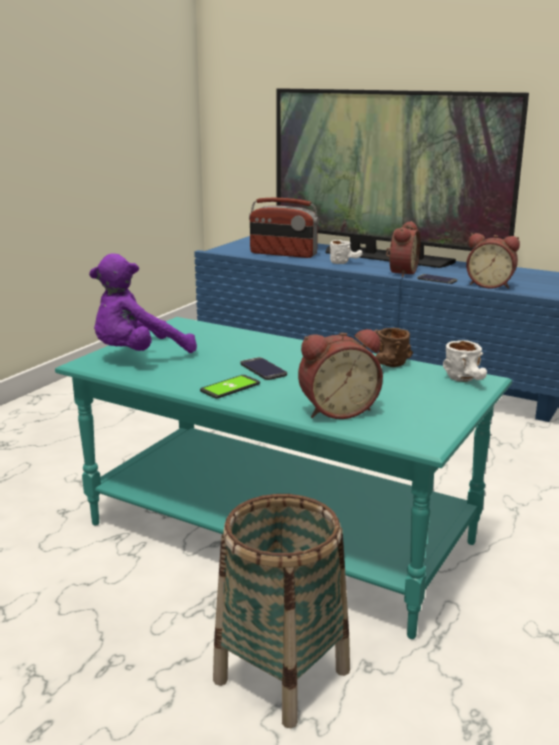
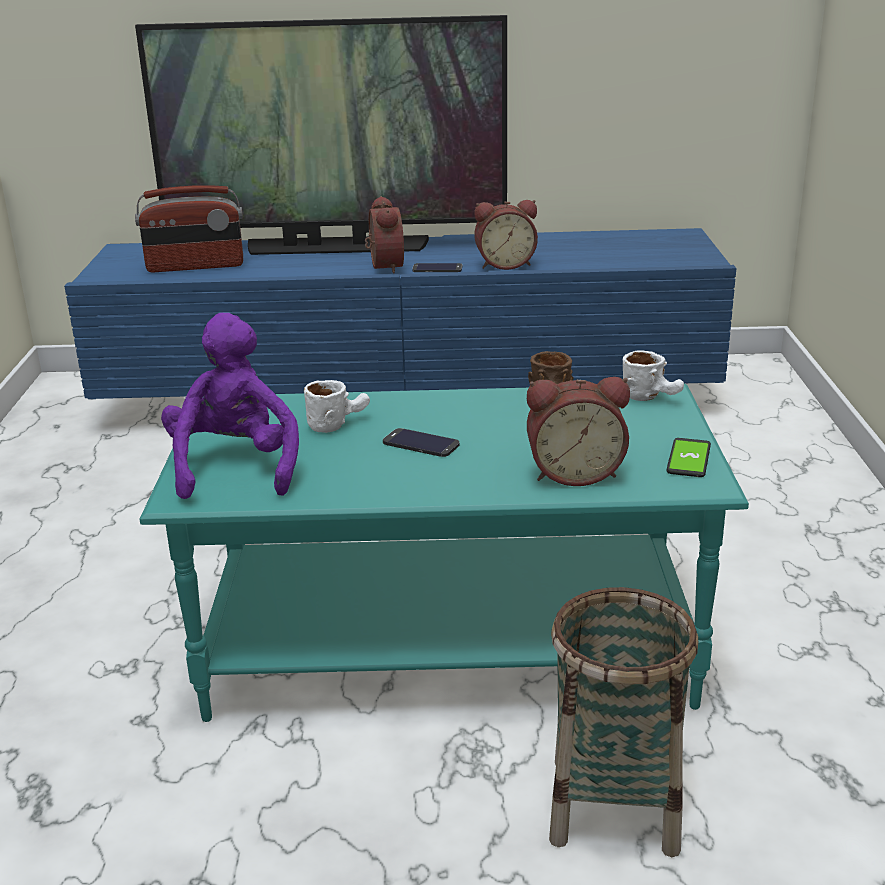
camera: 30 degrees left, 5 degrees up
(138, 355) = (235, 467): purple plush toy -> purple plush toy turned 150 degrees clockwise
(230, 388) = (418, 480): phone -> phone (688, 459)
(337, 410) = (574, 473): alarm clock -> alarm clock turned 45 degrees clockwise
(345, 262) = (295, 264): white mug -> white mug (338, 423)

